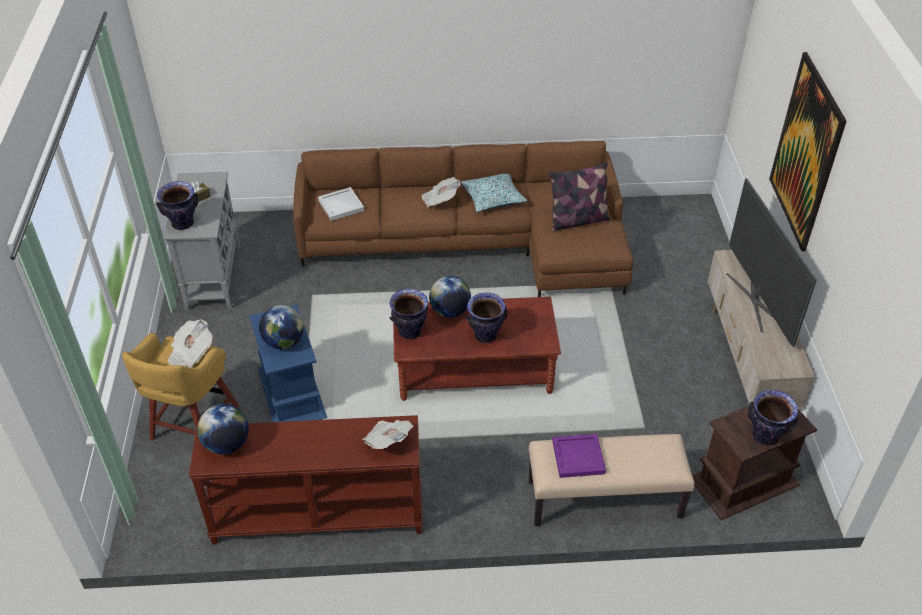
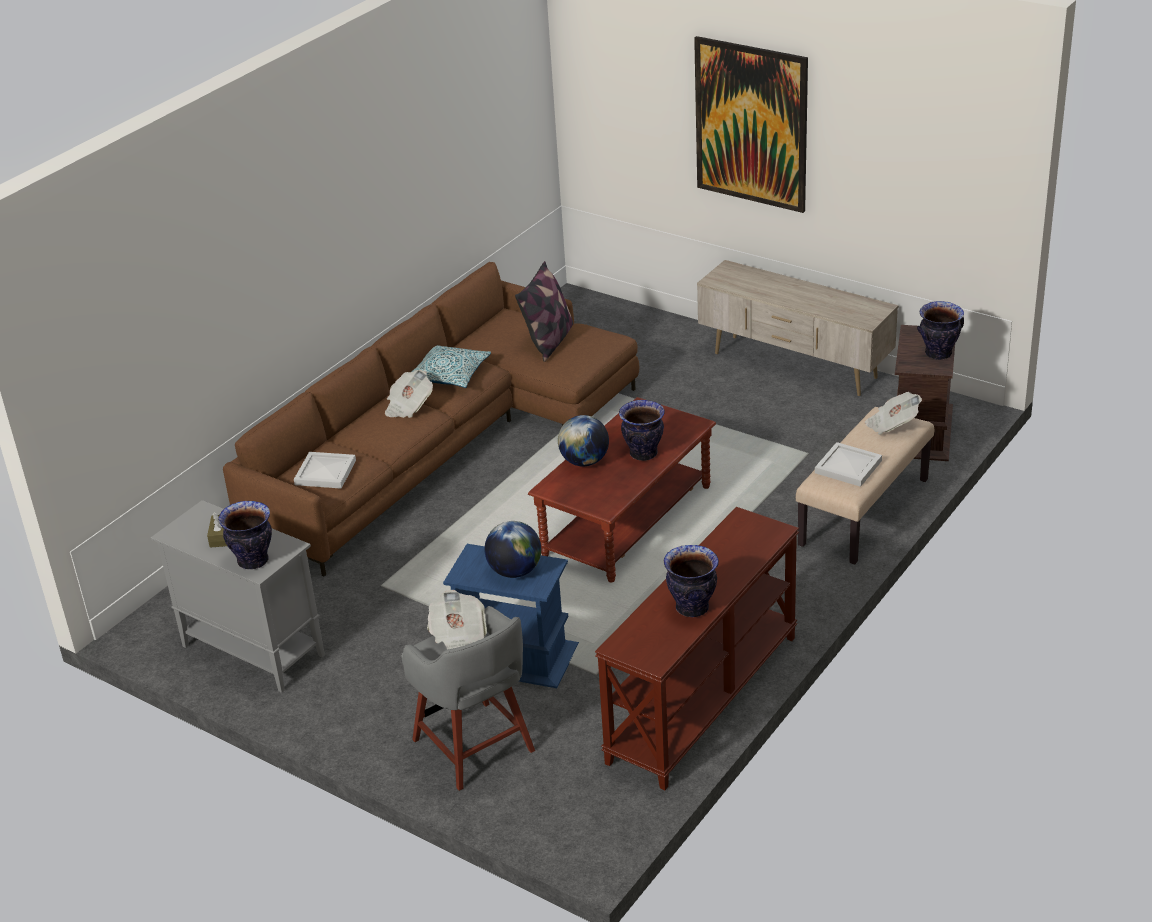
camera: 50 degrees left, 10 degrees down
(192, 425) = (475, 748): yellow stool -> grey stool
(227, 444) = (645, 638): globe -> none
(388, 441) = (751, 535): newspaper -> newspaper (892, 425)
(410, 332) = (583, 496): vase -> vase (693, 608)
(579, 458) = (849, 466): purple tray -> white tray
(756, 300) = (782, 291): television -> none

